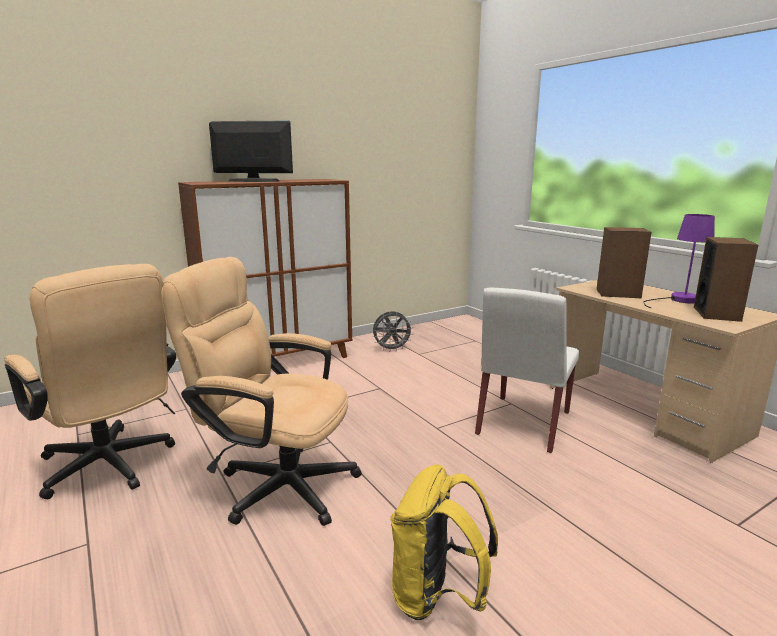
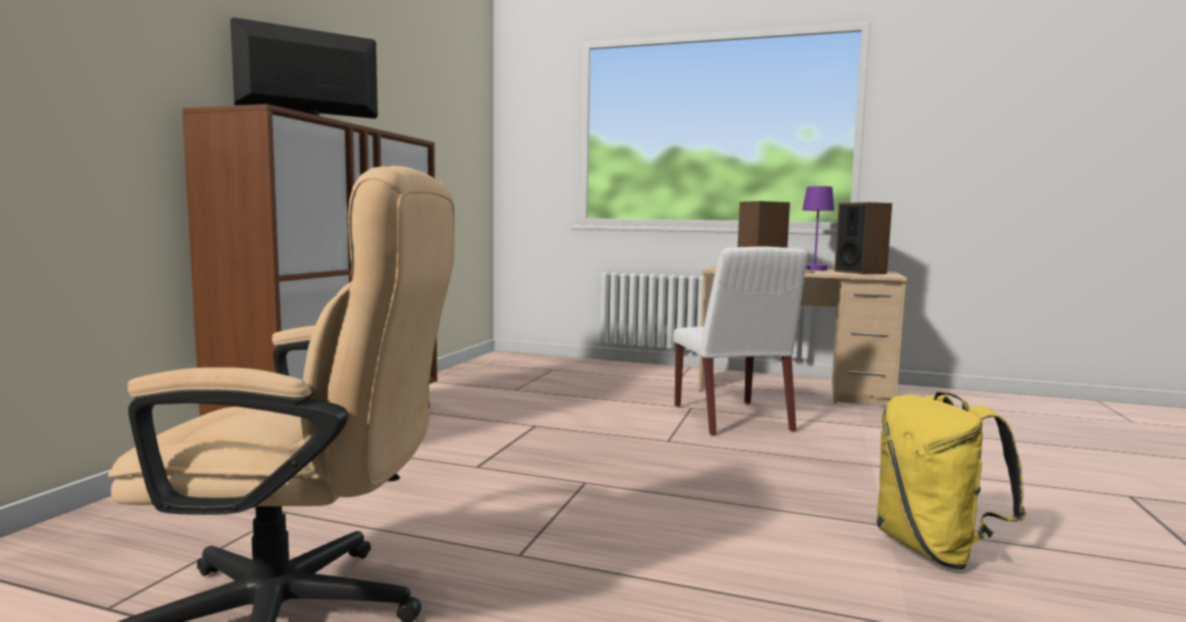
camera: 40 degrees left, 10 degrees down
(276, 483) = (608, 536): beige office chair -> none
(392, 349) = (473, 392): grey fan -> none

